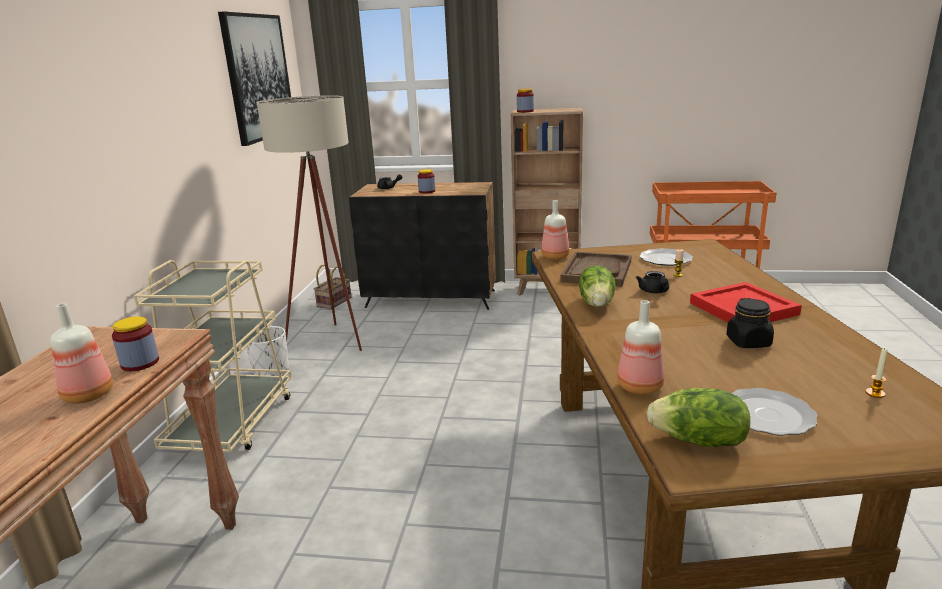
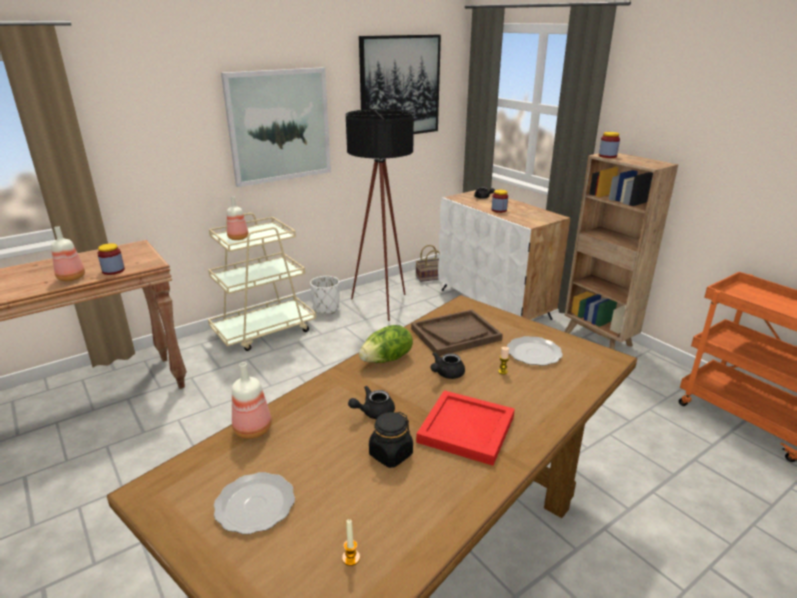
camera: 45 degrees right, 5 degrees up
(170, 132) = (279, 126): none -> picture
(333, 344) = (382, 308): beige floor lamp -> black floor lamp
(431, 299) = (494, 304): black cabinet -> white cabinet
(555, 256) = (462, 307): bottle -> bottle (239, 238)
(677, 331) = (373, 412): none -> black teapot
(699, 441) = (186, 484): lettuce -> none

